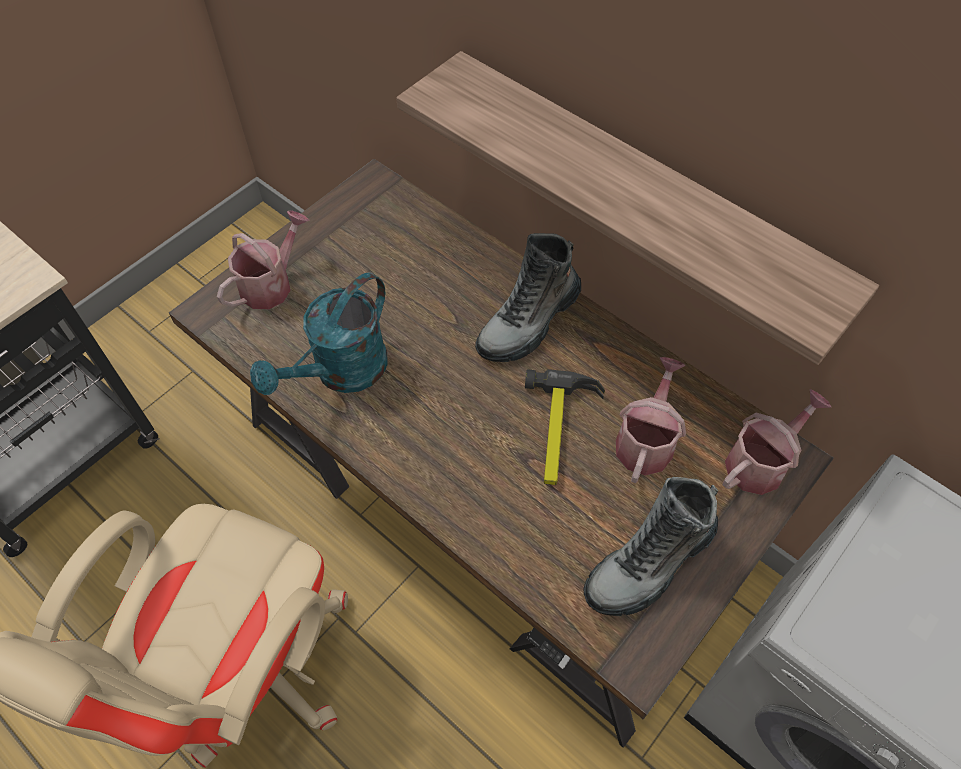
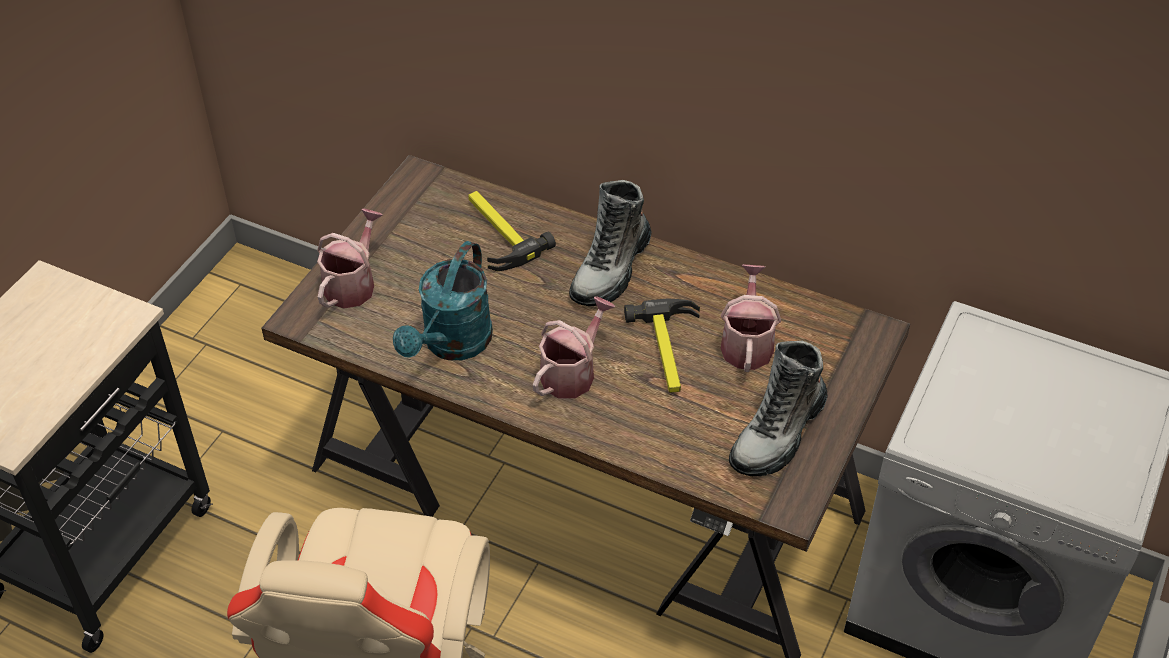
camera: 15 degrees left, 10 degrees down
(428, 258) = (497, 233): none -> hammer
(639, 195) = (693, 129): shelf -> none
(761, 462) = (850, 339): watering can -> watering can (572, 372)

